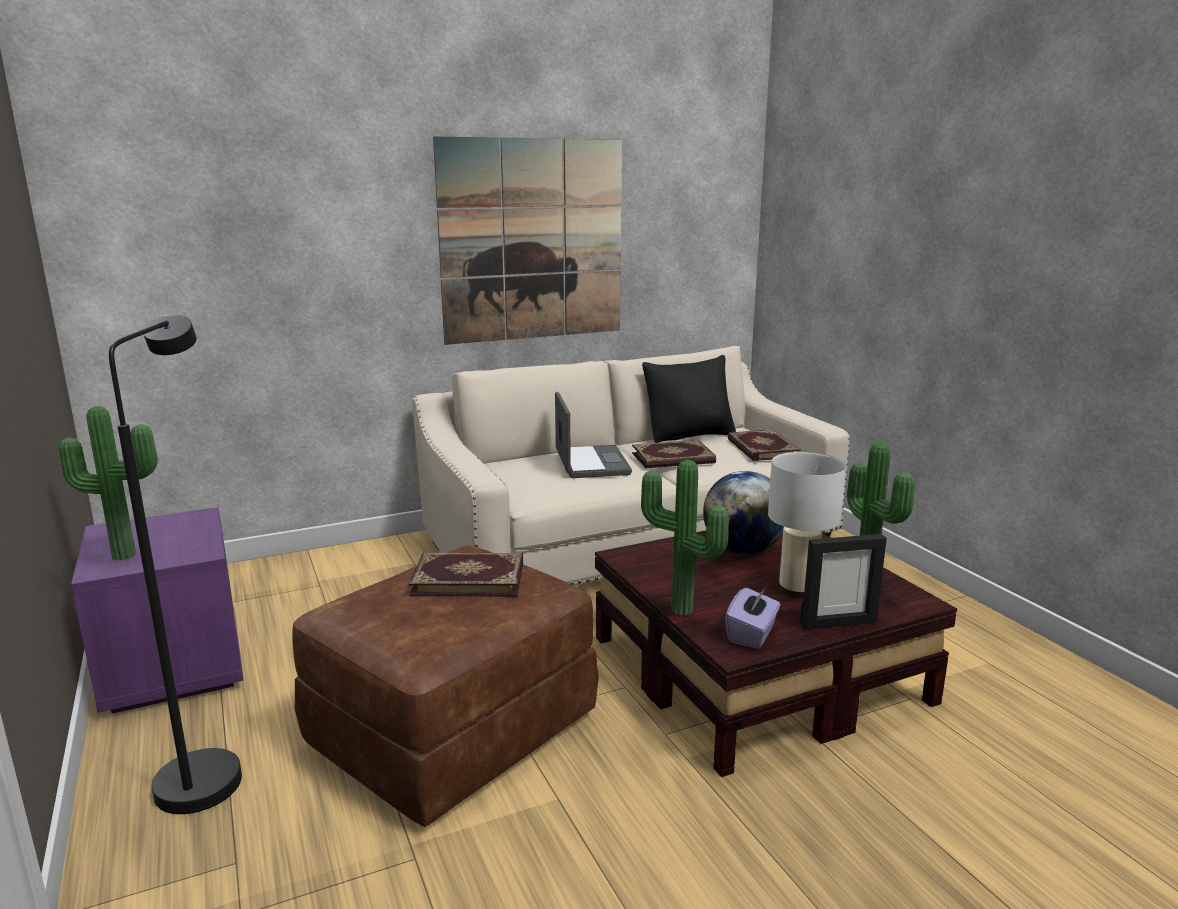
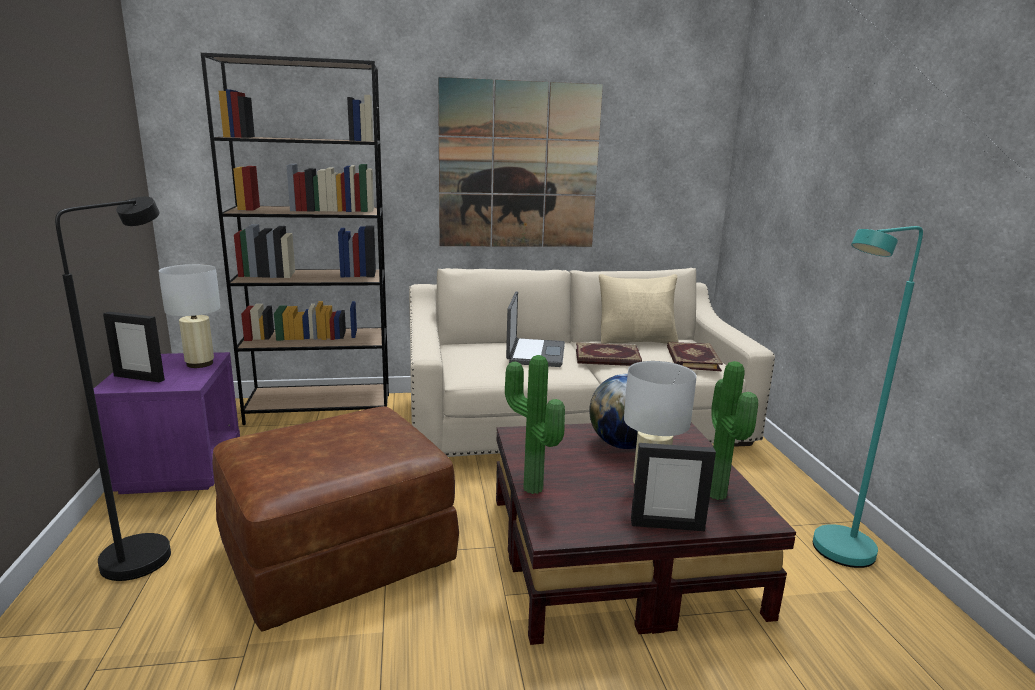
camera: 15 degrees right, 0 degrees up
(126, 554) = (140, 377): potted plant -> picture frame
(192, 526) = (200, 363): none -> white table lamp
(315, 567) = (321, 409): none -> beige bookcase
(469, 578) = (359, 432): book -> none
(689, 435) = (637, 341): black pillow -> beige pillow
(752, 634) = (579, 521): purple tissue box -> none
(960, 632) = (834, 555): none -> turquoise floor lamp

